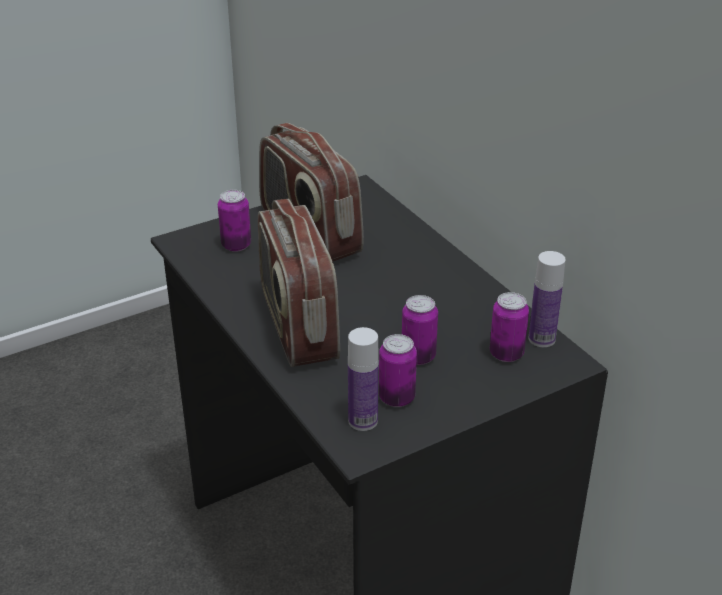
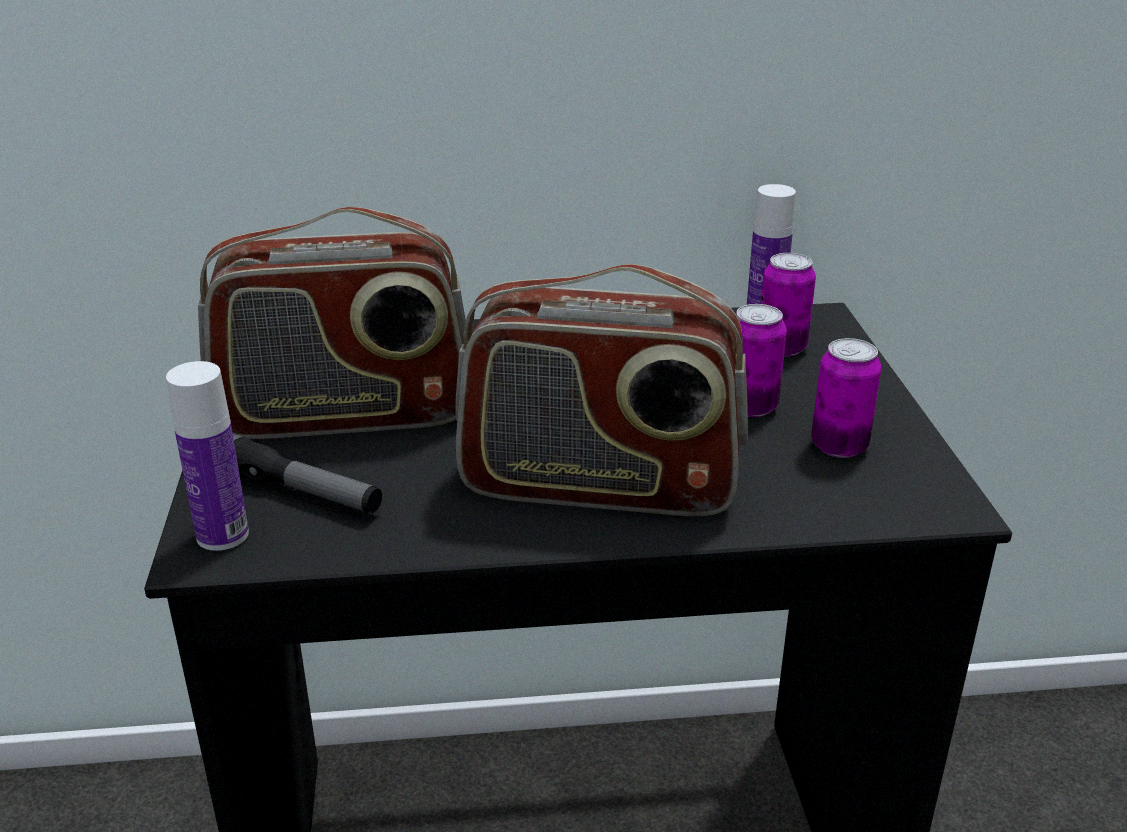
camera: 65 degrees left, 5 degrees down
(236, 245) = (297, 491): can -> flashlight
(363, 421) = (881, 486): bottle -> bottle (222, 535)

